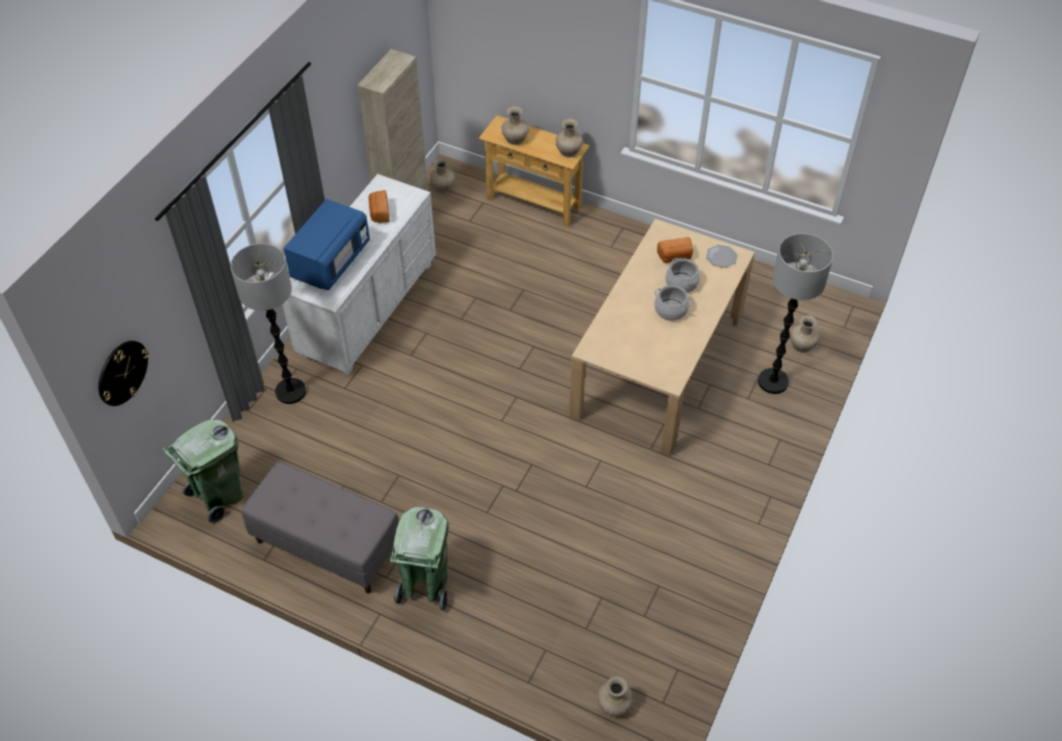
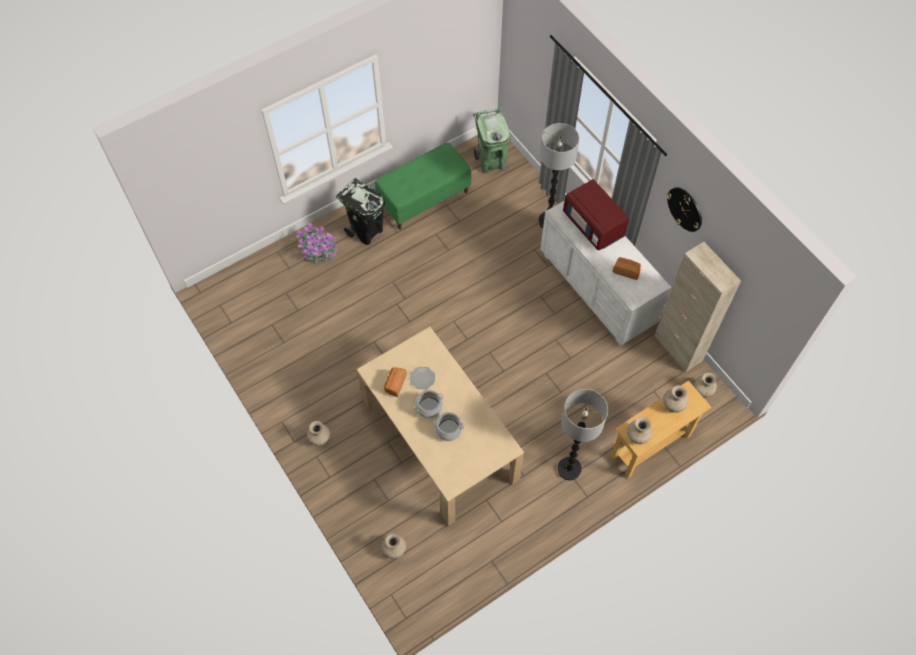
camera: 120 degrees right, 10 degrees up
(122, 372) = (518, 62): wall clock -> wall clock (685, 209)
(326, 545) = (424, 198): grey bench -> green bench
(330, 261) = (593, 225): blue microwave -> red microwave
(425, 586) = (366, 231): green trash can -> black trash can
(494, 628) = (318, 251): none -> potted plant
(614, 705) = (236, 282): beige vase -> beige vase (319, 438)
(675, 257) = (476, 441): bread -> bread (395, 384)
(721, 257) = (456, 473): plate -> plate (422, 378)
(772, 382) = (376, 505): floor lamp -> floor lamp (569, 469)

